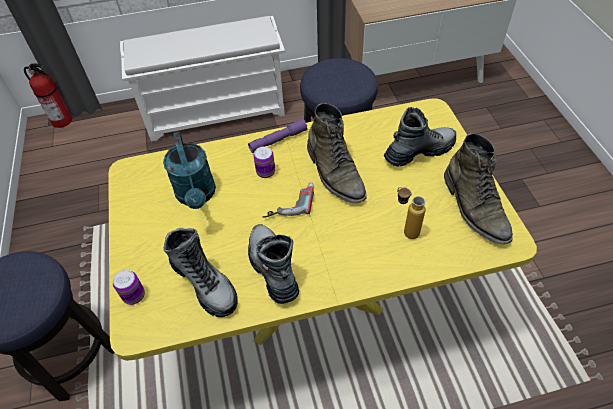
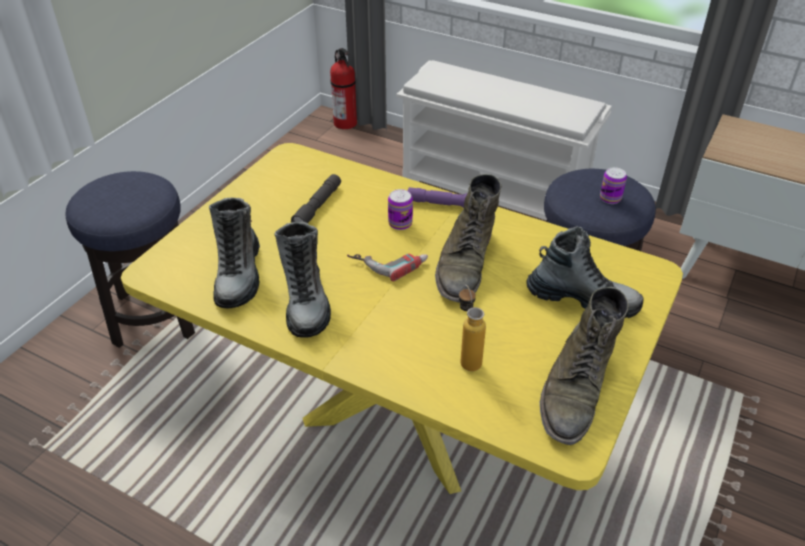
camera: 40 degrees right, 10 degrees down
(134, 295) = (180, 247): can -> can (610, 198)
(197, 196) = (317, 206): turquoise watering can -> grey flashlight
(272, 268) = (306, 301): boot -> boot turned 150 degrees clockwise

